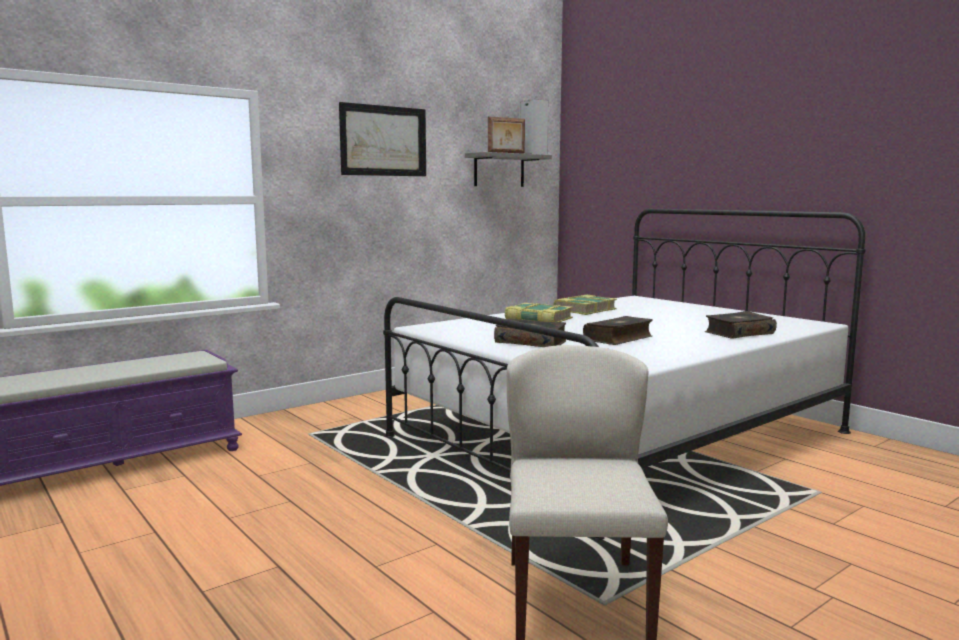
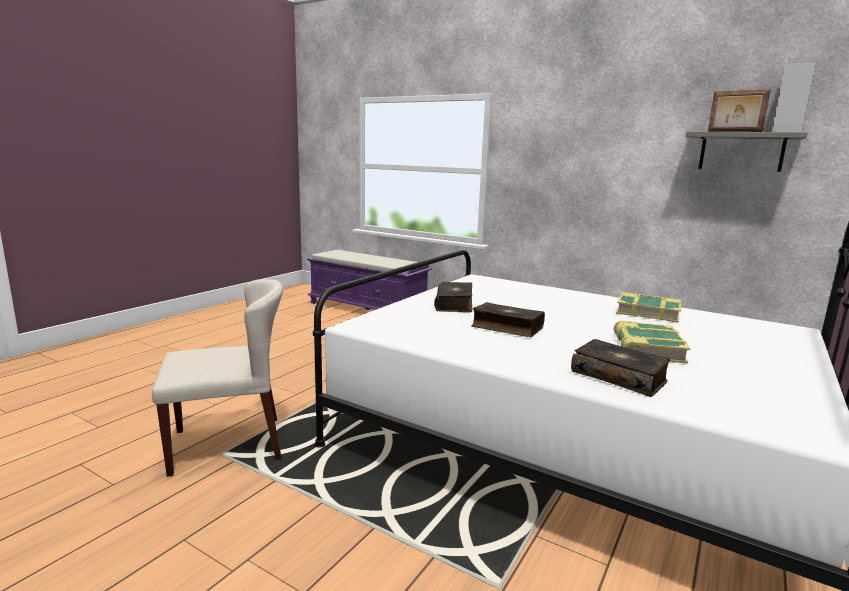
camera: 70 degrees right, 5 degrees up
(383, 141) = (592, 125): picture -> none
(538, 319) = (562, 301): book -> book (647, 348)

